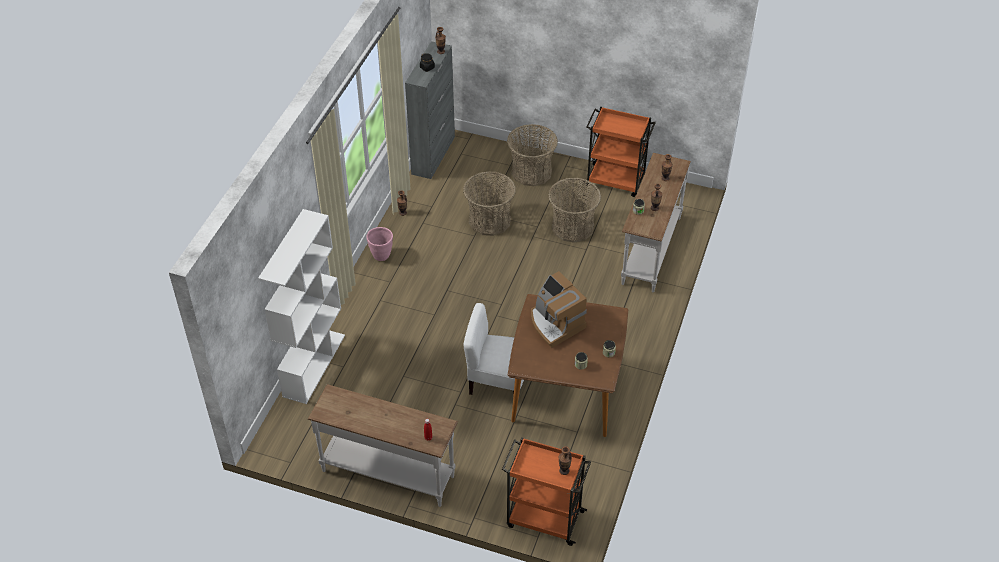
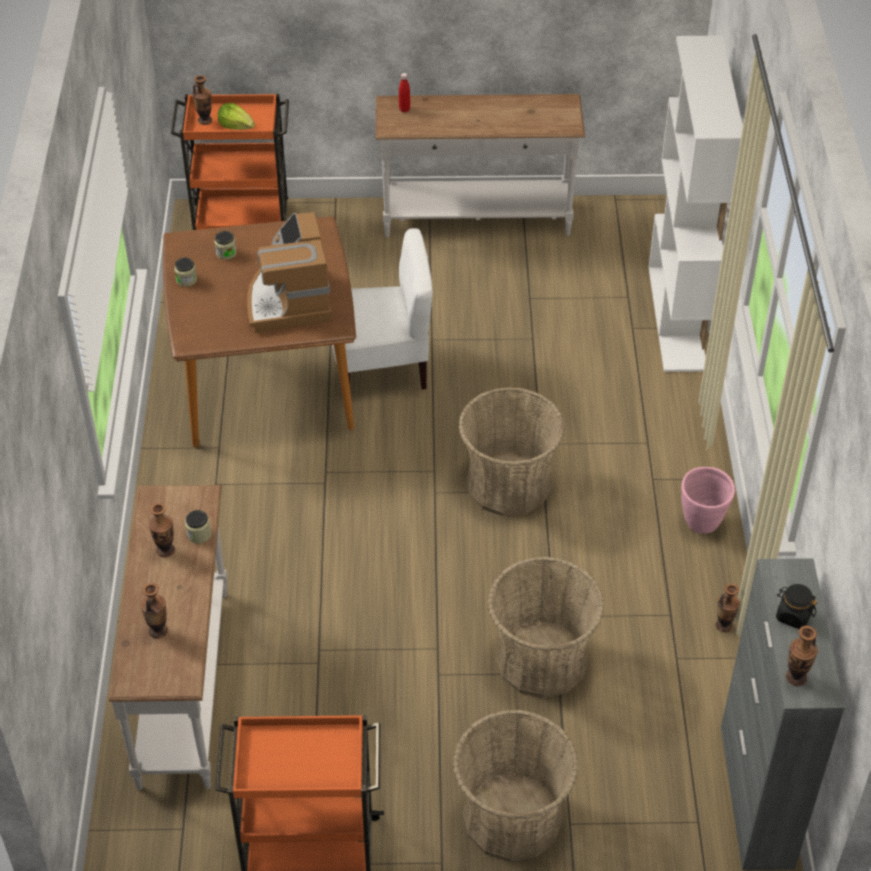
camera: 160 degrees right, 0 degrees up
(544, 459) = (236, 126): none -> lettuce
(555, 323) = (289, 300): coffee machine -> coffee machine turned 135 degrees counterclockwise
(572, 227) = (365, 695): basket -> basket (509, 484)

